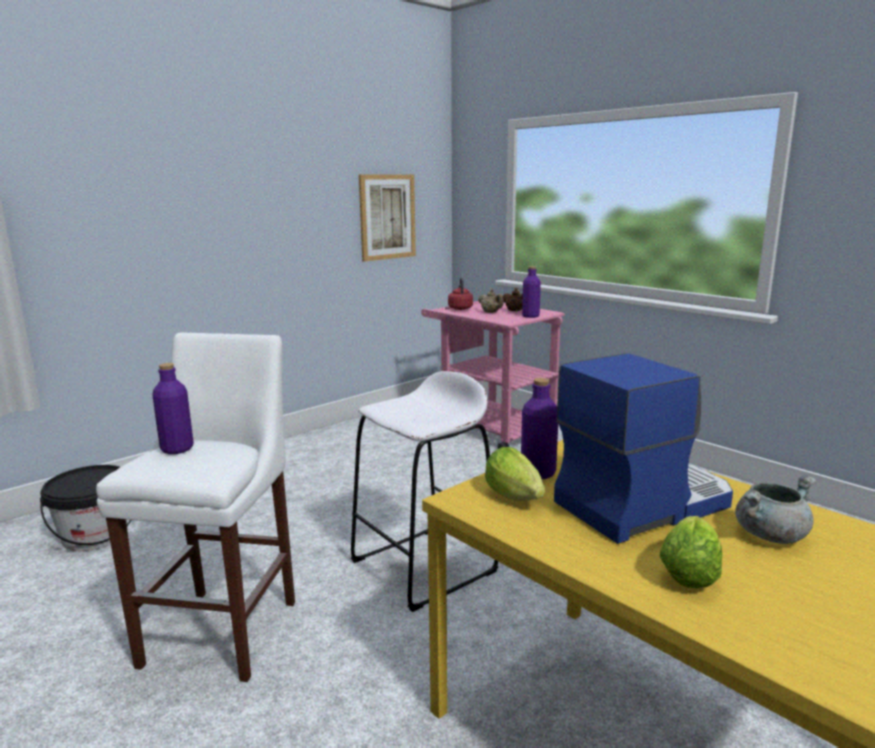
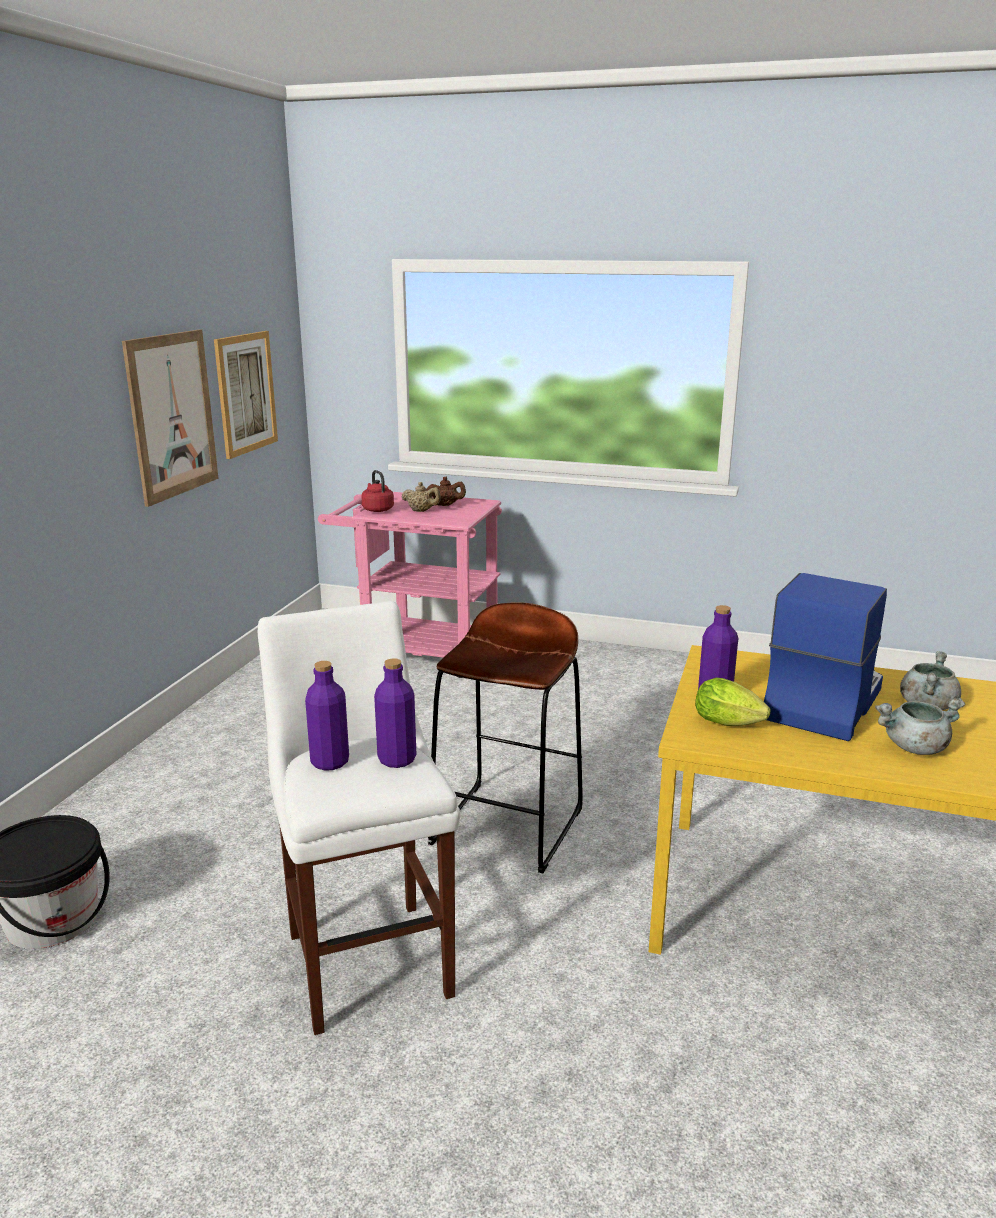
camera: 30 degrees left, 5 degrees up
(311, 222) = (172, 415): none -> picture
(424, 566) = (508, 825): white stool -> brown stool
(530, 316) = (473, 510): purple bottle -> purple bottle (397, 759)
(689, 571) = (914, 748): lettuce -> grey cooking pot

